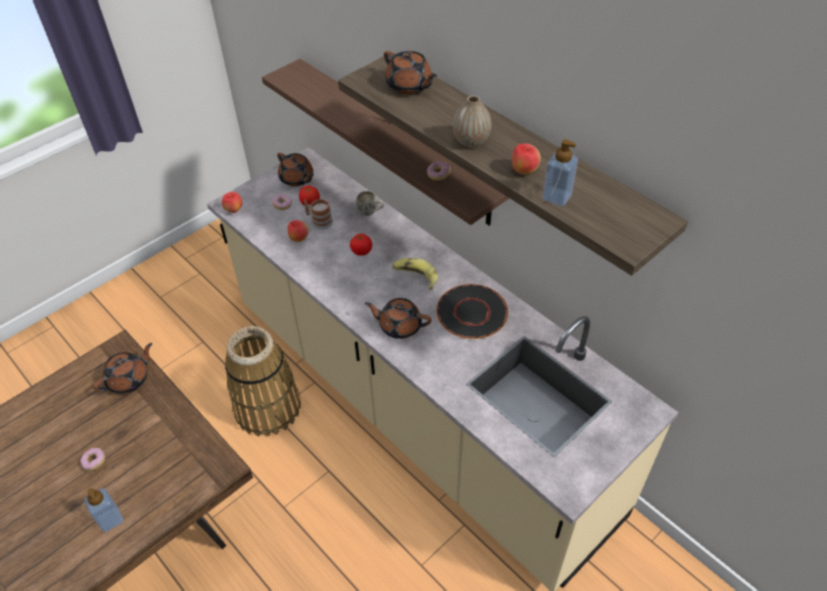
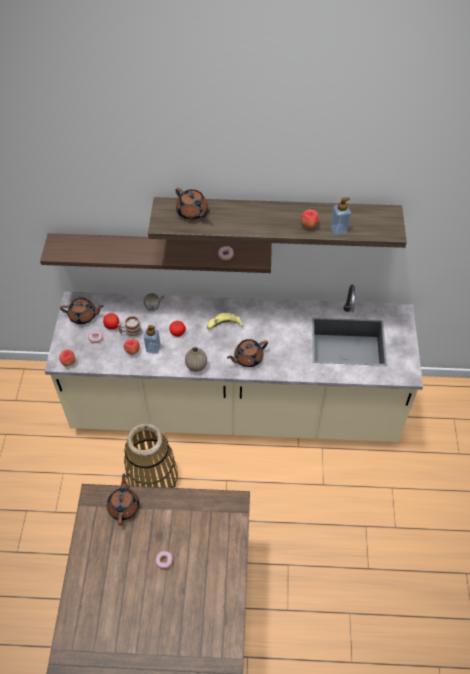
camera: 45 degrees left, 5 degrees up
(110, 519) = (212, 577): soap dispenser -> soap dispenser (153, 348)
(409, 86) = (192, 212): brown teapot -> brown teapot turned 45 degrees clockwise
(471, 141) = (265, 225): vase -> vase (196, 366)
(471, 312) = (274, 324): black plate -> none

